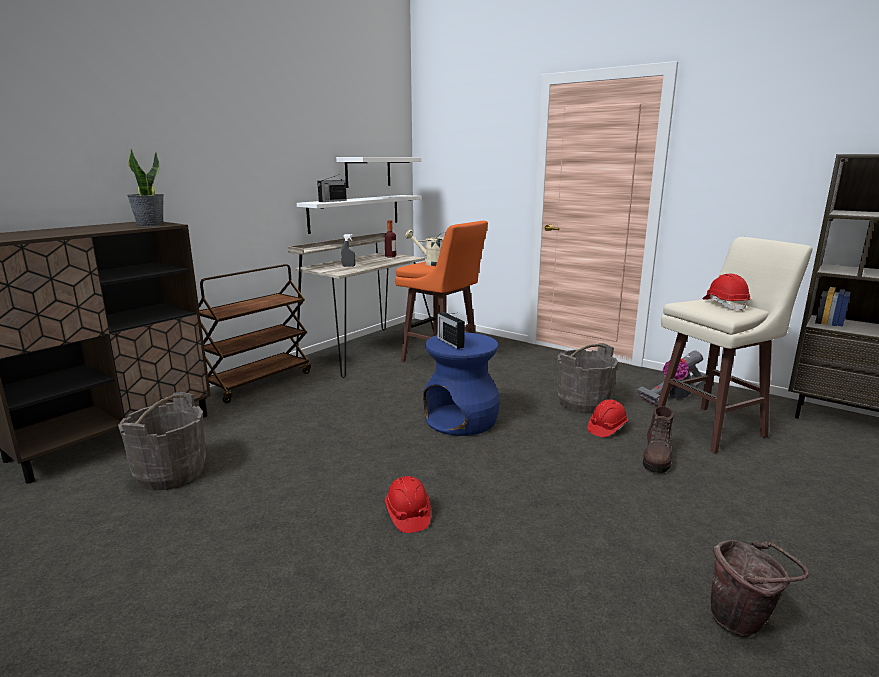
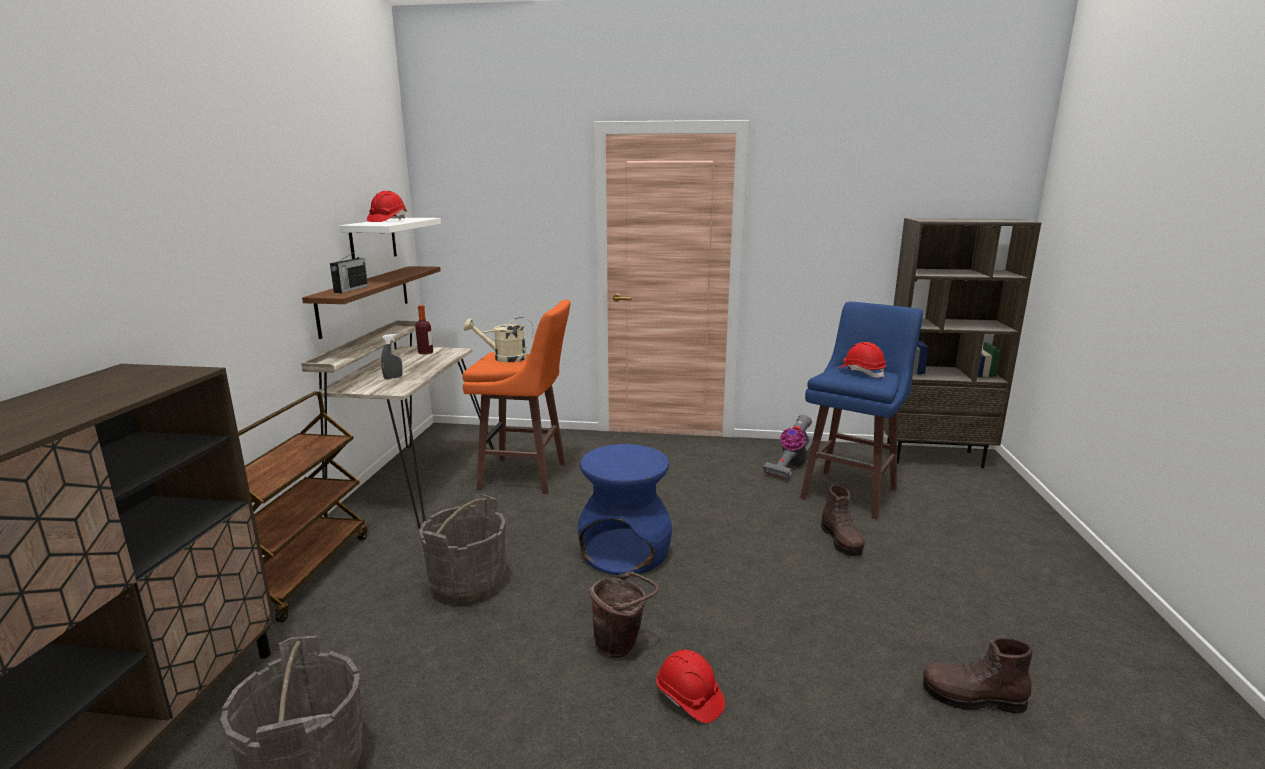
camera: 30 degrees left, 0 degrees up
(150, 225) = (159, 379): potted plant -> none
(355, 213) = (365, 299): white shelf -> brown shelf
(450, 342) = (612, 463): radio -> none
(583, 403) = (722, 494): grey bucket -> grey bucket (467, 584)
(606, 428) = (770, 518): red hard hat -> red hard hat (387, 221)
(646, 600) = (972, 698): none -> brown boot
(711, 429) = (850, 493): beige stool -> blue stool
(743, 624) = (1048, 687): brown bucket -> brown bucket (621, 646)

